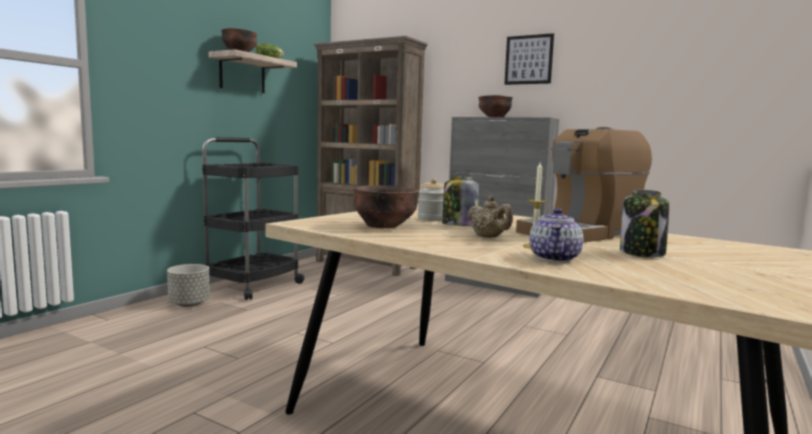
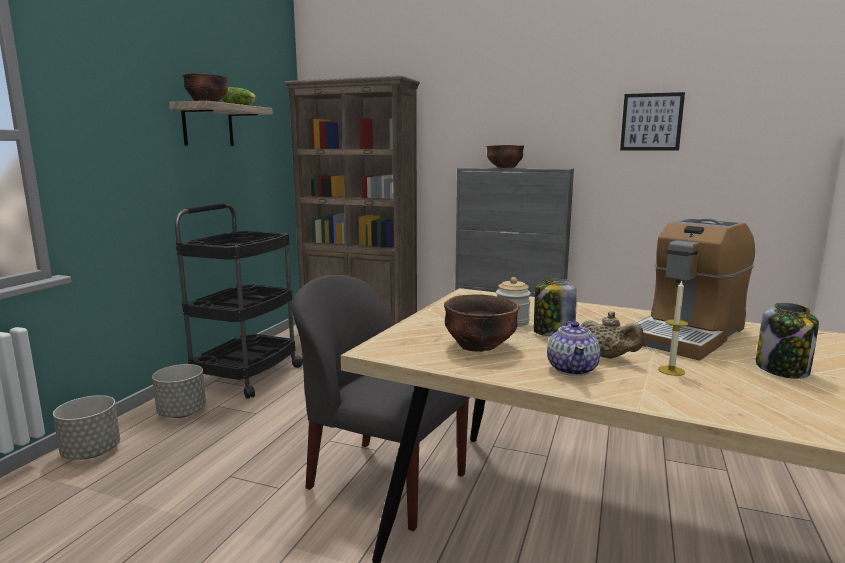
camera: 10 degrees left, 5 degrees up
(107, 321) = (91, 453): none -> grey planter
(326, 363) = (383, 481): none -> grey chair
(528, 59) = (538, 102): picture -> picture (651, 122)
(555, 258) = (715, 393): teapot -> teapot (572, 369)

